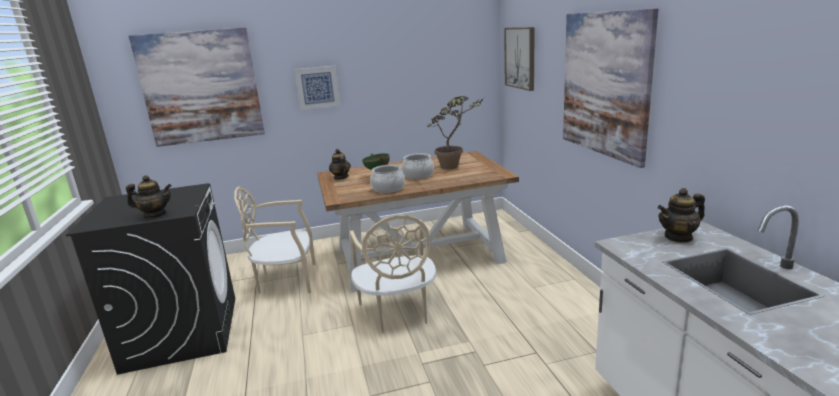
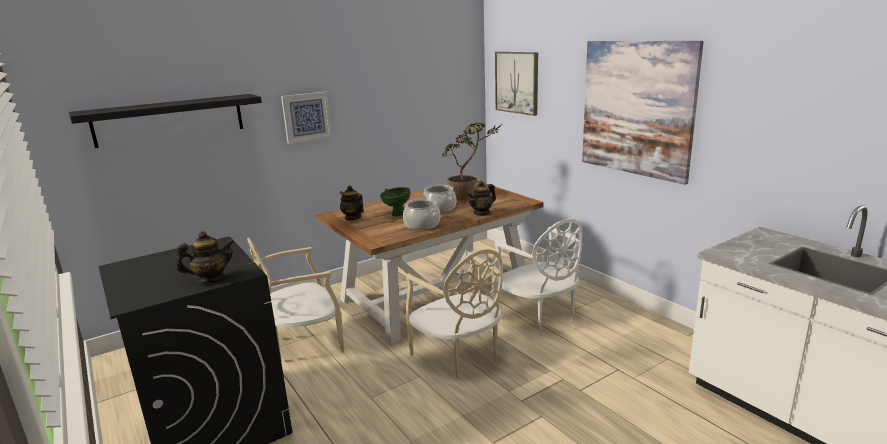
camera: 20 degrees left, 0 degrees up
(201, 87) = (170, 120): picture -> black shelf
(495, 288) = (538, 317): none -> white chair
(678, 237) = (758, 241): teapot -> teapot (482, 213)

